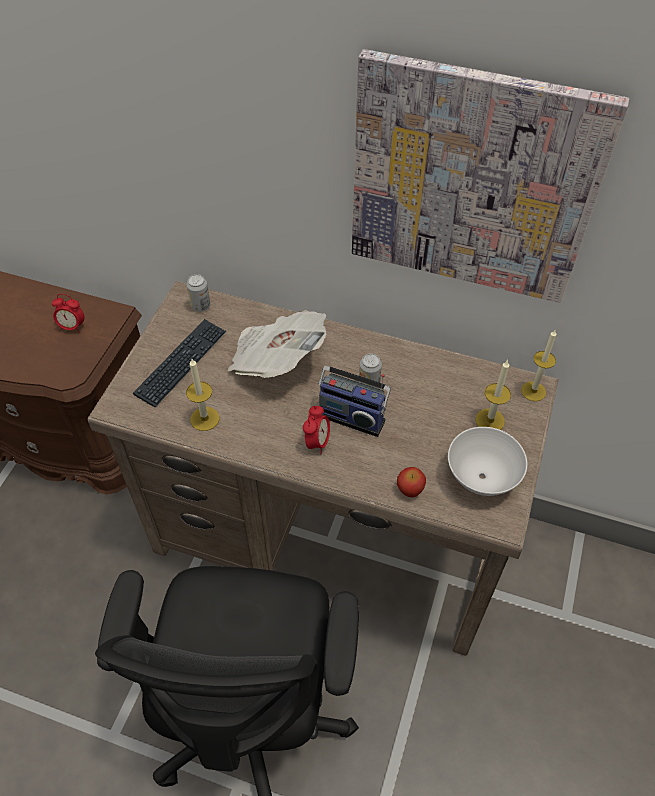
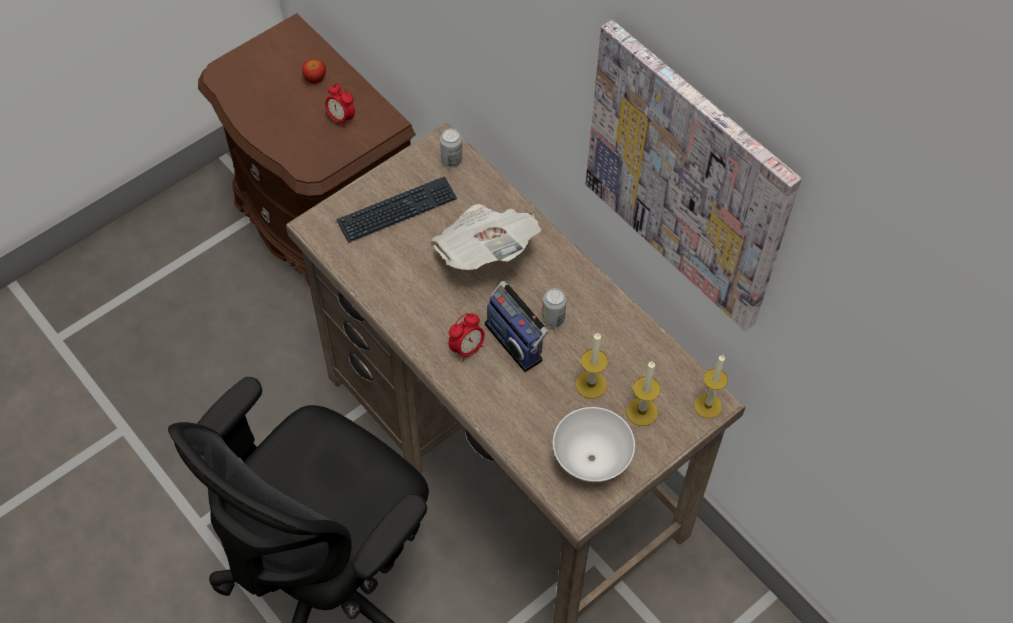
camera: 30 degrees right, 5 degrees up
(204, 418) = (384, 275): candle -> candle (591, 384)
(410, 489) = (518, 435): apple -> apple (315, 79)

